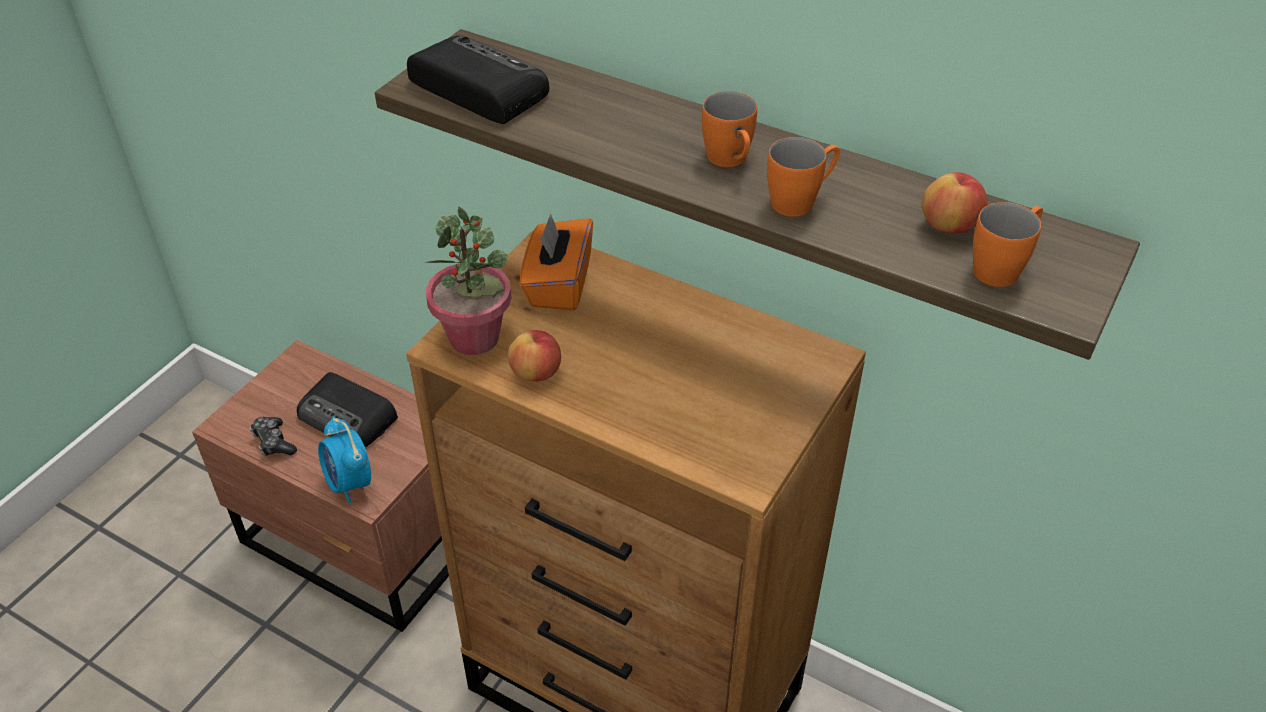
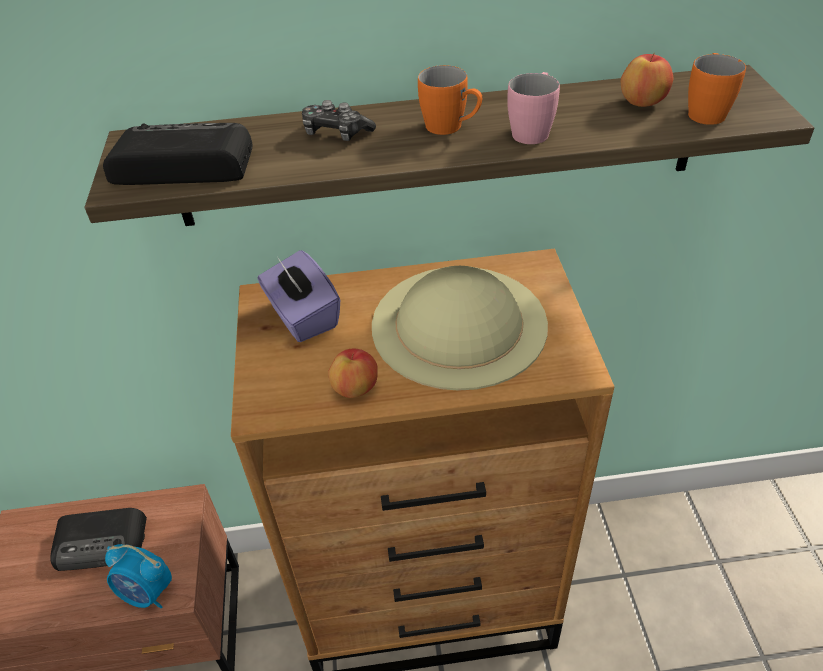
camera: 35 degrees left, 0 degrees up
(274, 442) = (50, 604): game controller -> game controller (336, 133)
(475, 338) = (278, 390): potted plant -> none
(558, 285) = (302, 316): orange tissue box -> purple tissue box
(685, 370) = (459, 324): none -> beige hat
(800, 200) = (532, 130): orange mug -> pink mug

